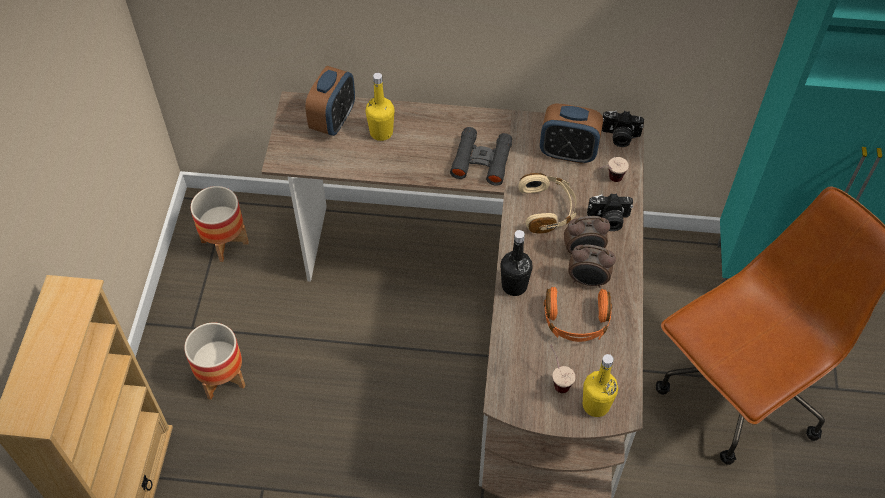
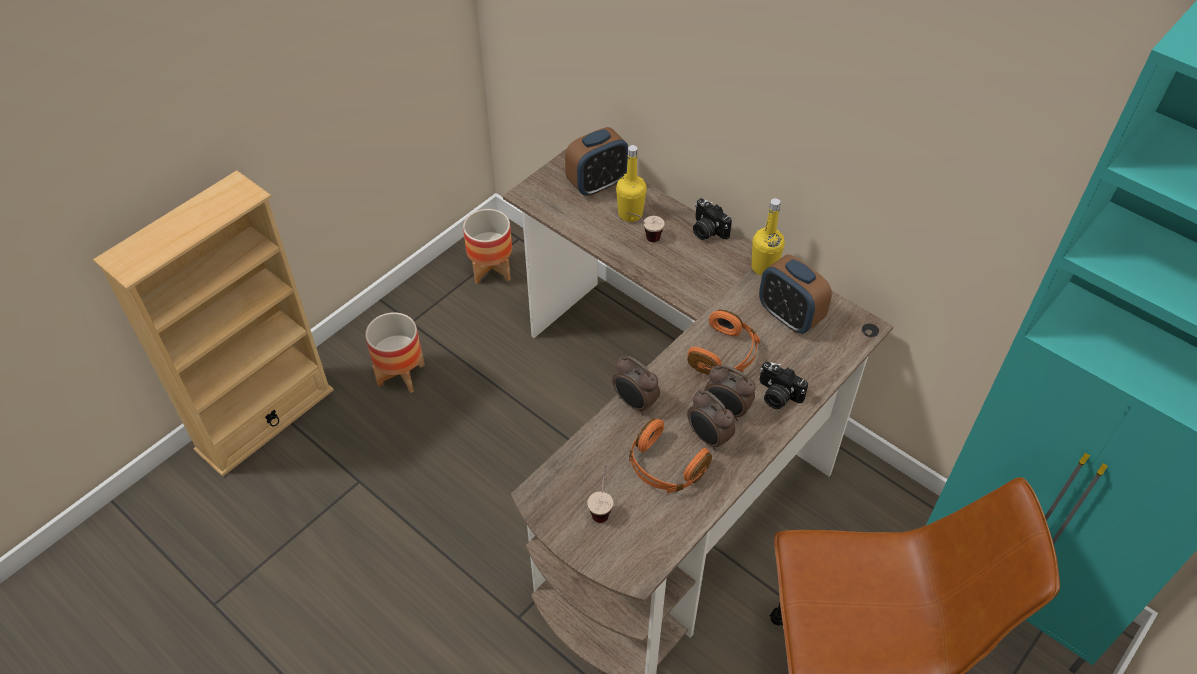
camera: 35 degrees right, 5 degrees down
(481, 160) = (700, 282): black binoculars -> none
(514, 286) = (634, 403): black bottle -> alarm clock
(547, 209) = (725, 355): beige headphones -> orange headphones
(596, 405) = (617, 551): yellow bottle -> yellow bottle (764, 267)
(609, 180) = (809, 361): cup -> cup (644, 237)
(619, 136) = (854, 327): camera -> camera (707, 231)

